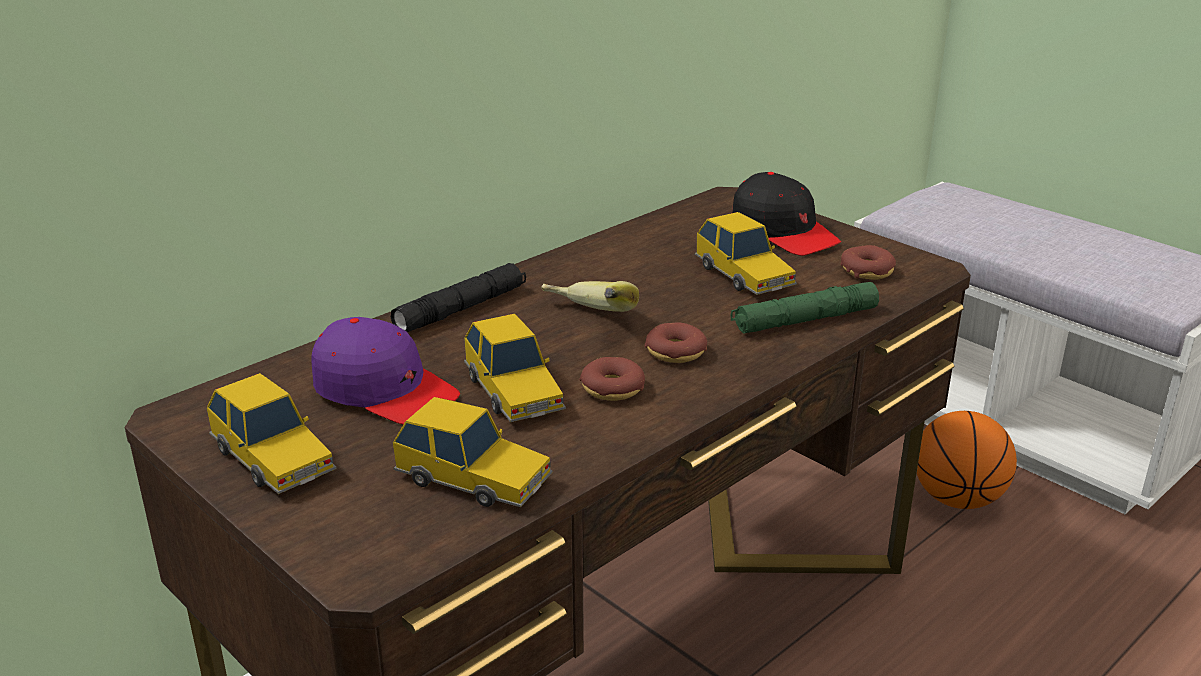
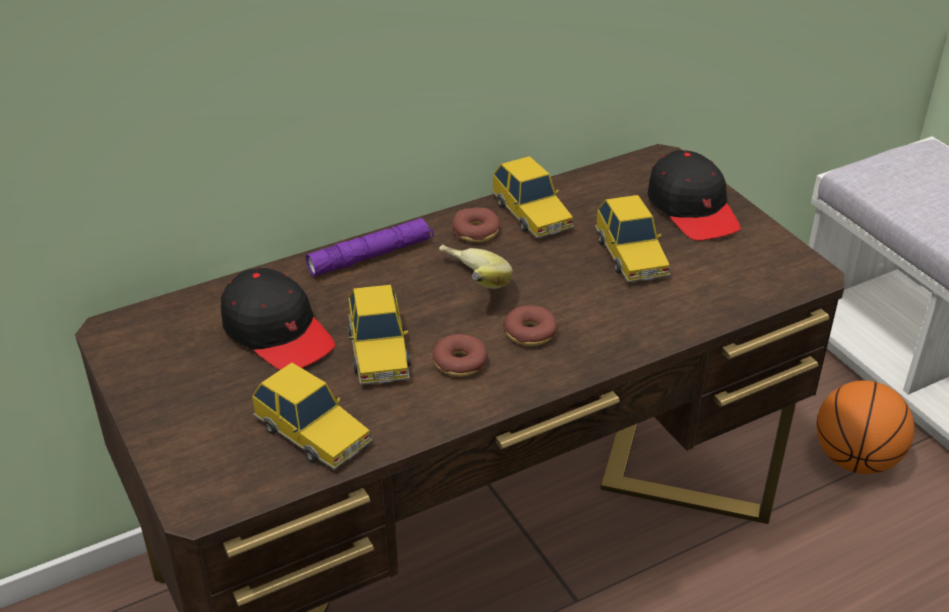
camera: 15 degrees right, 10 degrees up
(273, 458) = (172, 384): toy car -> toy car (532, 214)
(385, 391) = (278, 333): purple cap -> black cap
(461, 309) = (371, 256): black flashlight -> purple flashlight
(804, 320) = (659, 316): green flashlight -> none
(867, 271) = (747, 268): donut -> donut (476, 232)

